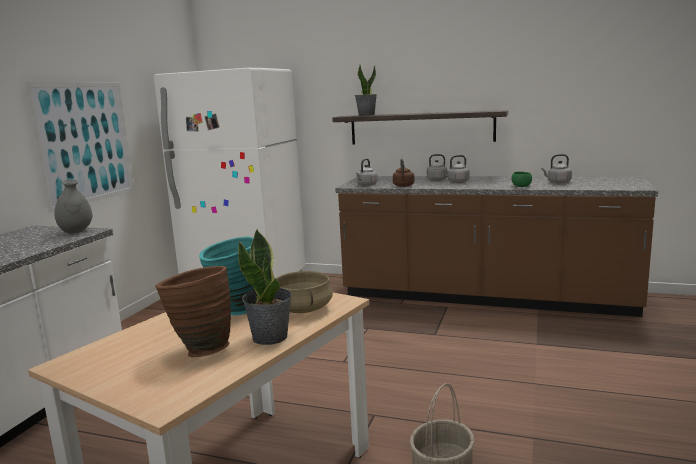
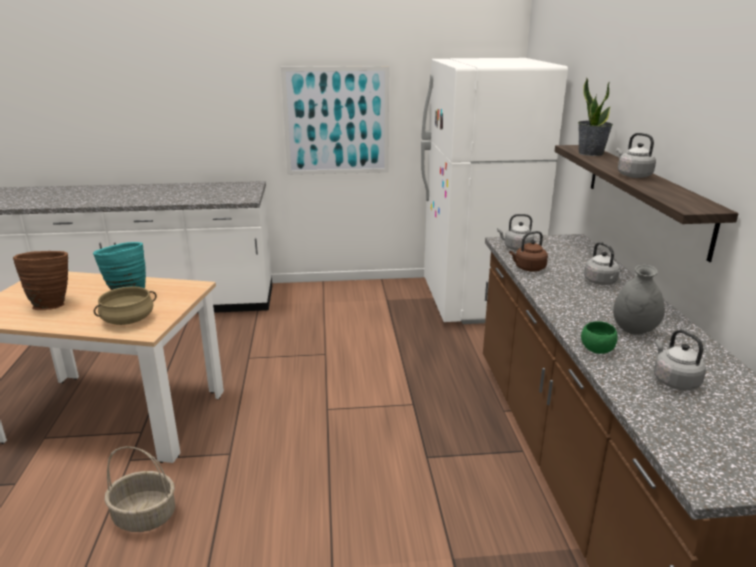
camera: 65 degrees right, 10 degrees up
(76, 232) = (244, 196): grey vase -> grey vase (634, 331)
(270, 337) = (69, 321): potted plant -> none
(457, 181) = (594, 297): grey kettle -> grey kettle (632, 175)

